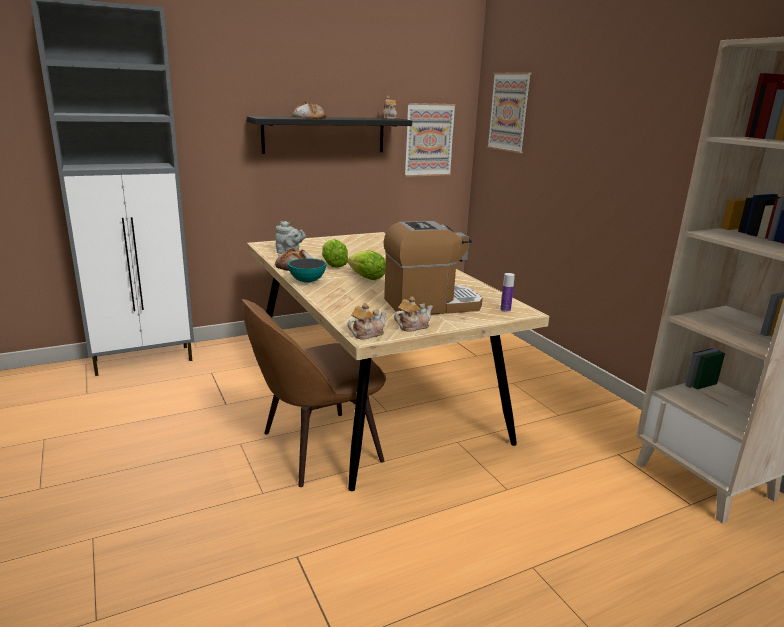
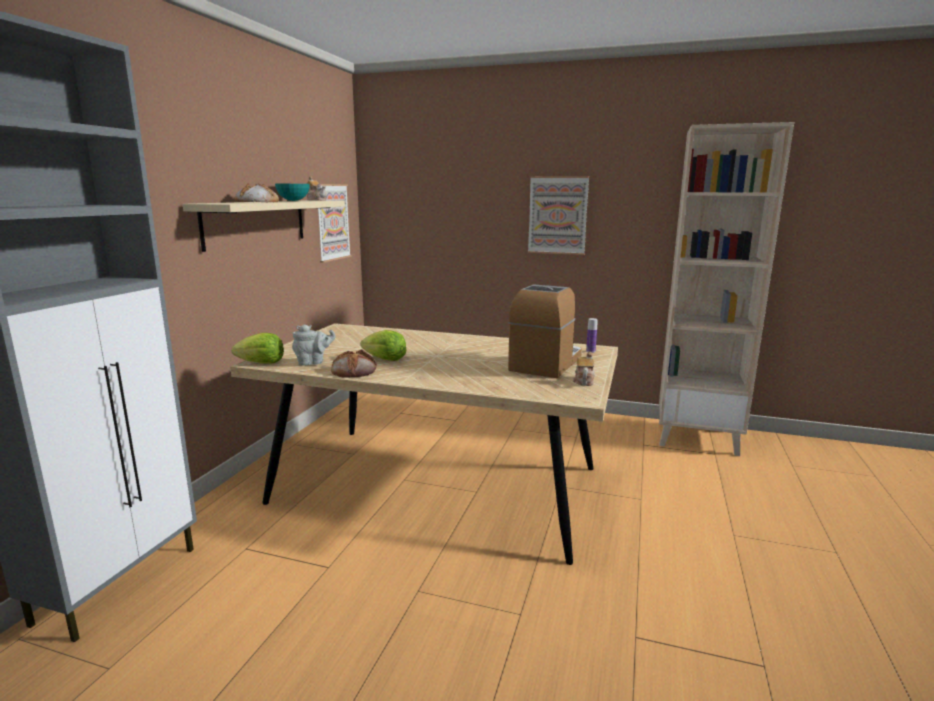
camera: 45 degrees left, 5 degrees down
(307, 281) = (410, 379): bowl -> bowl (293, 201)
(316, 448) = (485, 551): brown chair -> none
(324, 135) = (256, 223): black shelf -> beige shelf
(366, 277) = (443, 360): lettuce -> lettuce (261, 363)
(367, 334) = (578, 397): teapot -> none
(509, 112) = (408, 189): picture -> picture (557, 215)

